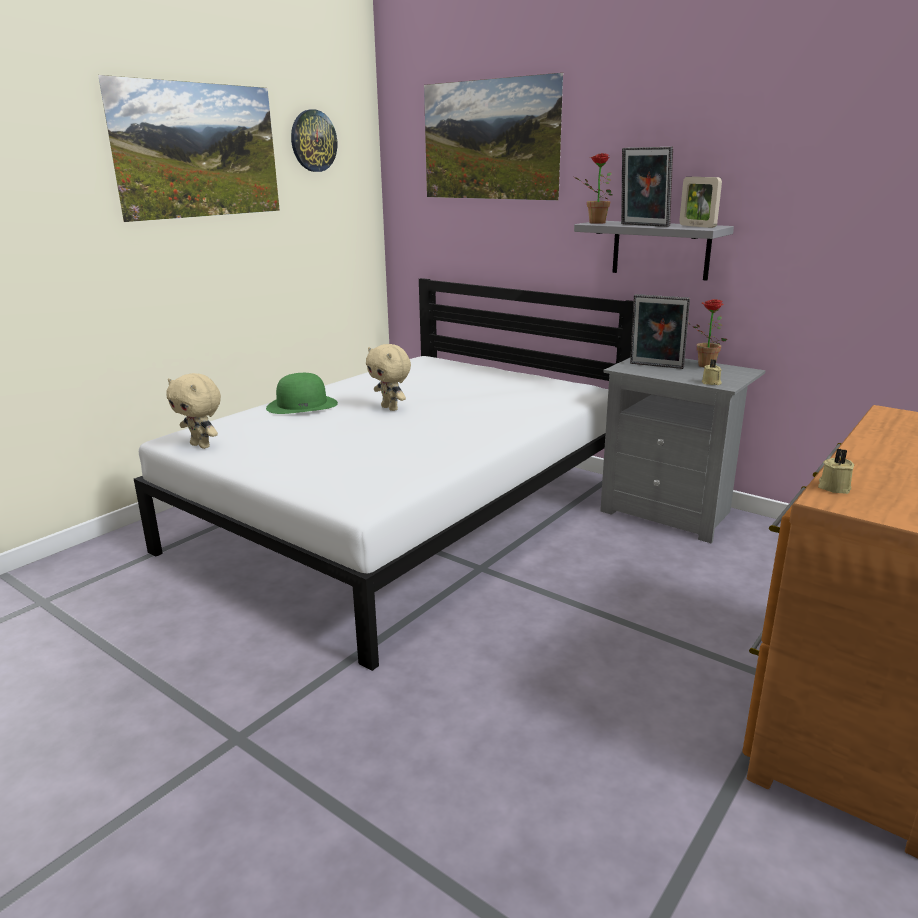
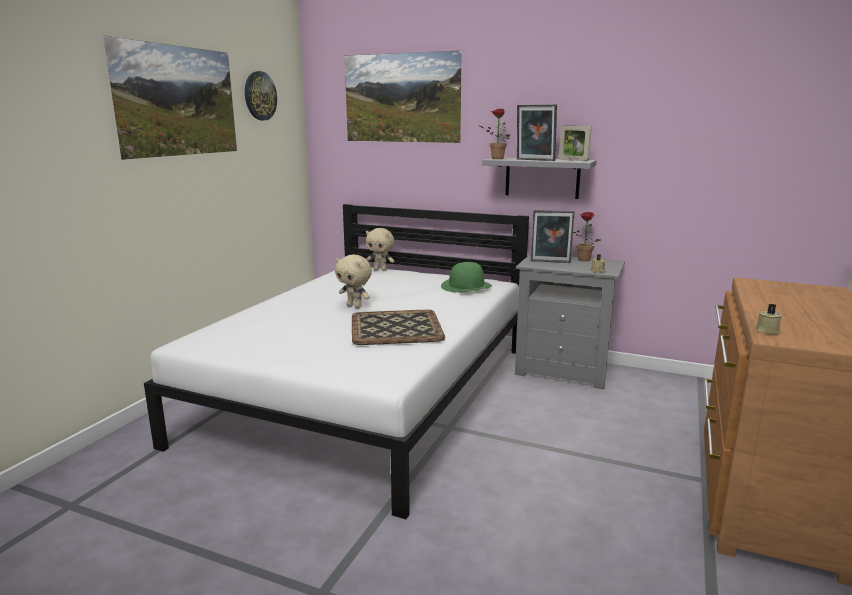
camera: 15 degrees left, 5 degrees down
(201, 445) = (213, 347): beige plush toy -> beige plush toy (381, 270)
(302, 405) = (278, 309): green hat -> green hat (466, 286)
(420, 438) = (397, 327): none -> tray

